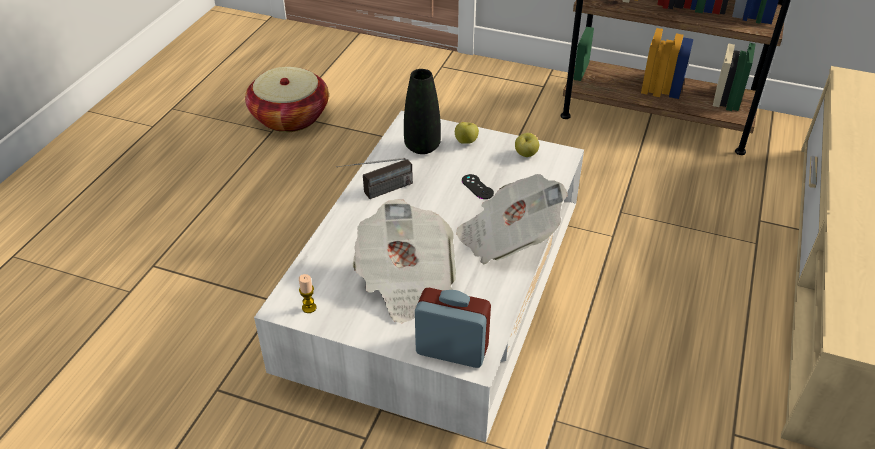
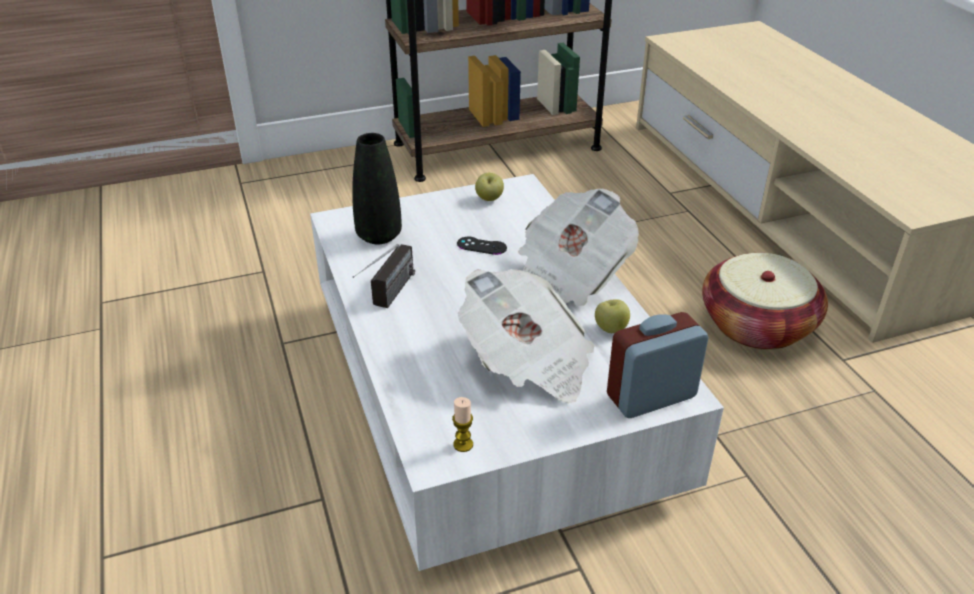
camera: 40 degrees left, 5 degrees down
(290, 117) = (109, 303): basket -> basket (757, 325)
(466, 142) = (417, 212): apple -> apple (610, 329)

